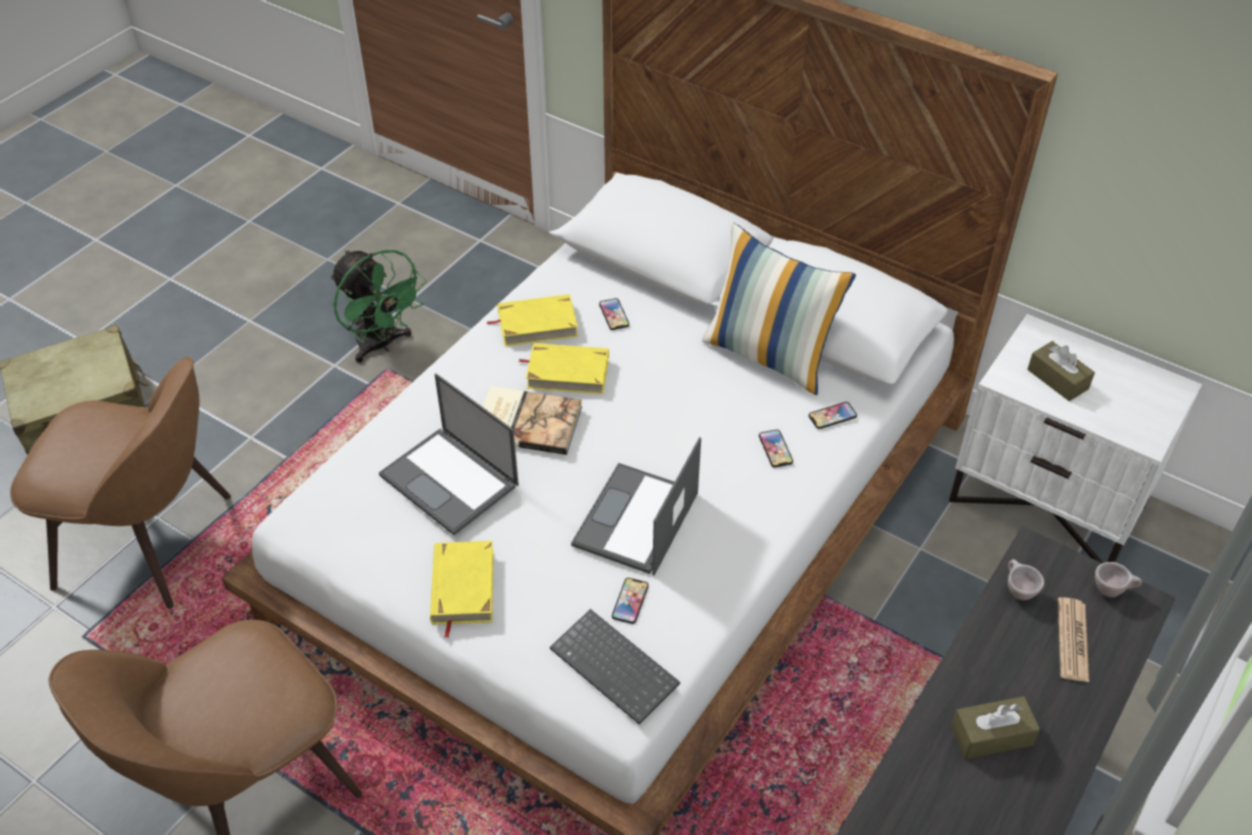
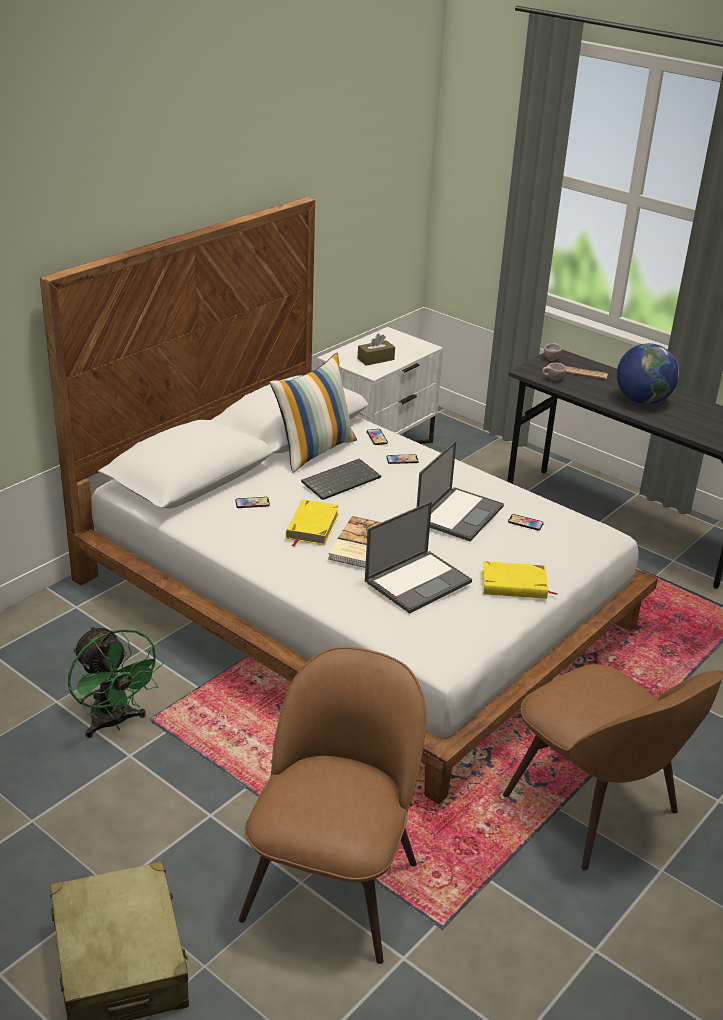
camera: 85 degrees left, 15 degrees down
(381, 345) = (114, 723): green fan -> green fan turned 90 degrees clockwise
(537, 324) = (251, 536): yellow book -> none
(617, 667) = (576, 532): keyboard -> keyboard (341, 480)
(636, 521) = (459, 513): laptop -> laptop turned 90 degrees counterclockwise
(991, 735) = (642, 401): brown tissue box -> globe

